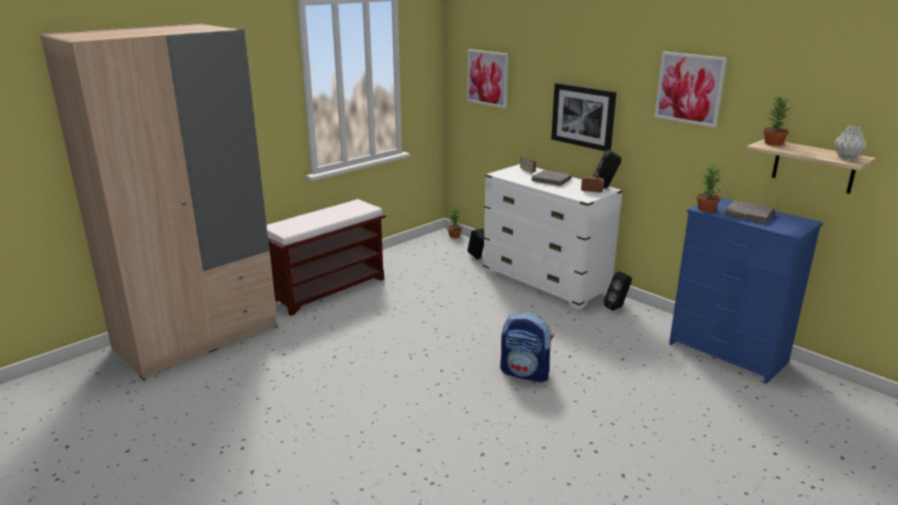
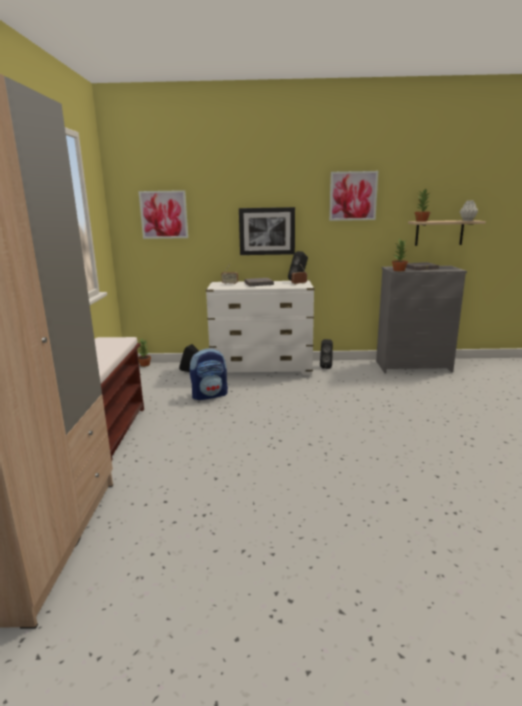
camera: 45 degrees left, 5 degrees down
(525, 373) = (357, 419): backpack -> backpack (210, 395)
(728, 354) = (414, 366): blue dresser -> grey dresser

